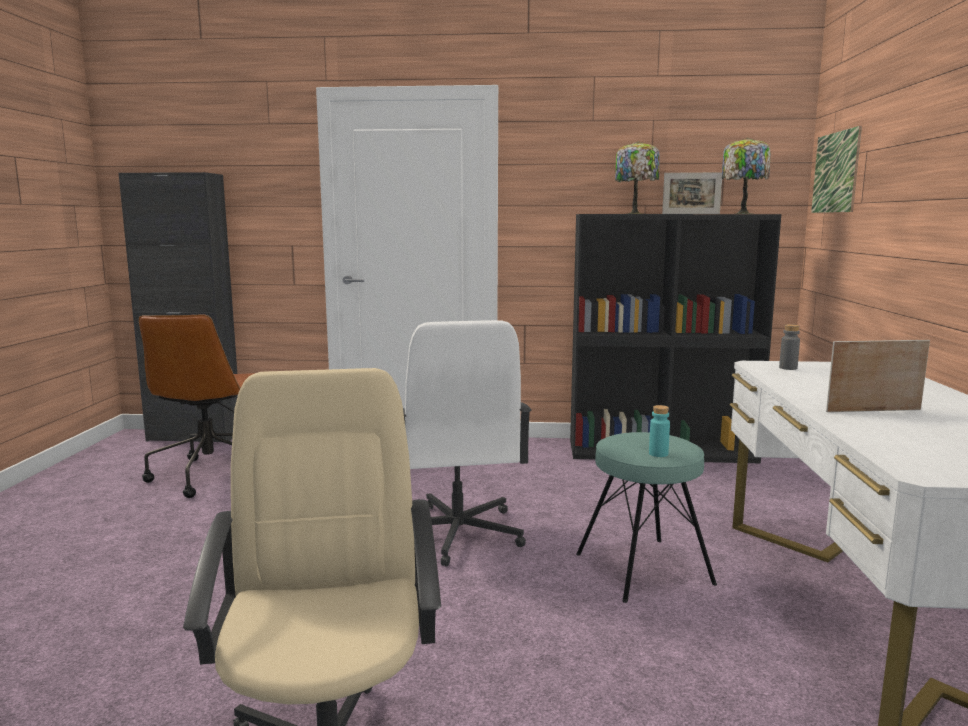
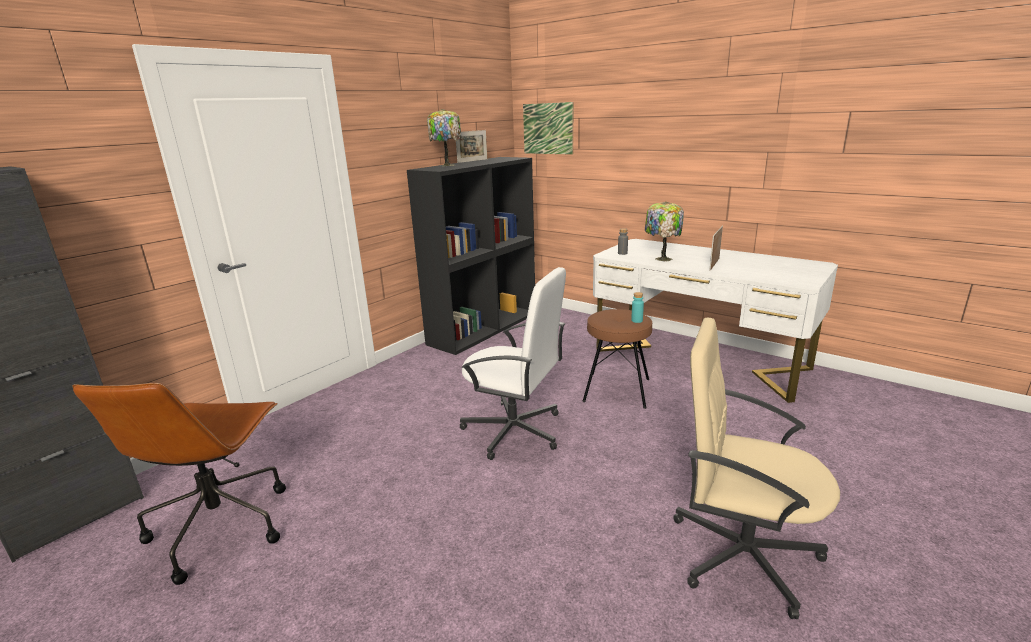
camera: 55 degrees left, 10 degrees up
(210, 474) = (221, 525): brown office chair -> brown office chair turned 60 degrees clockwise
(643, 569) = (616, 390): turquoise stool -> brown stool
(742, 213) = (508, 159): table lamp -> table lamp (662, 259)

